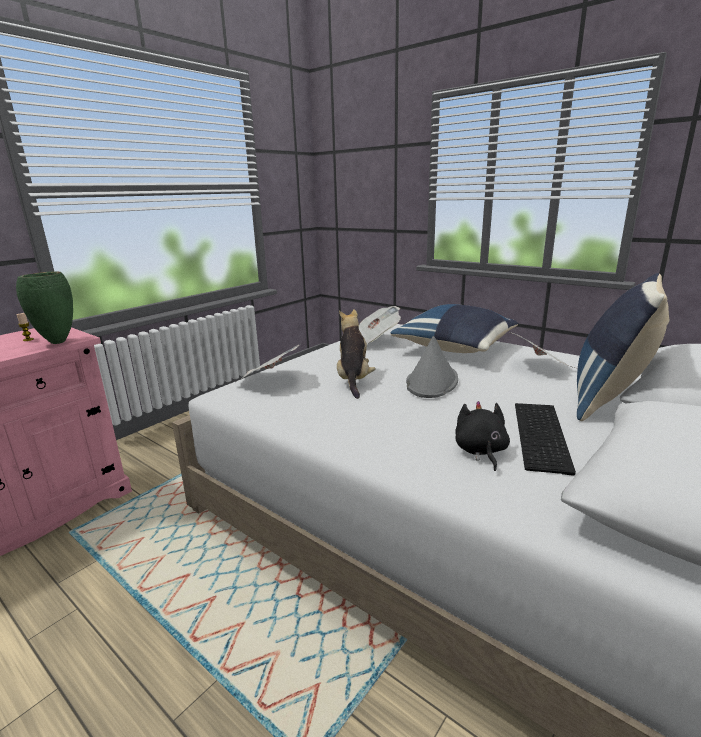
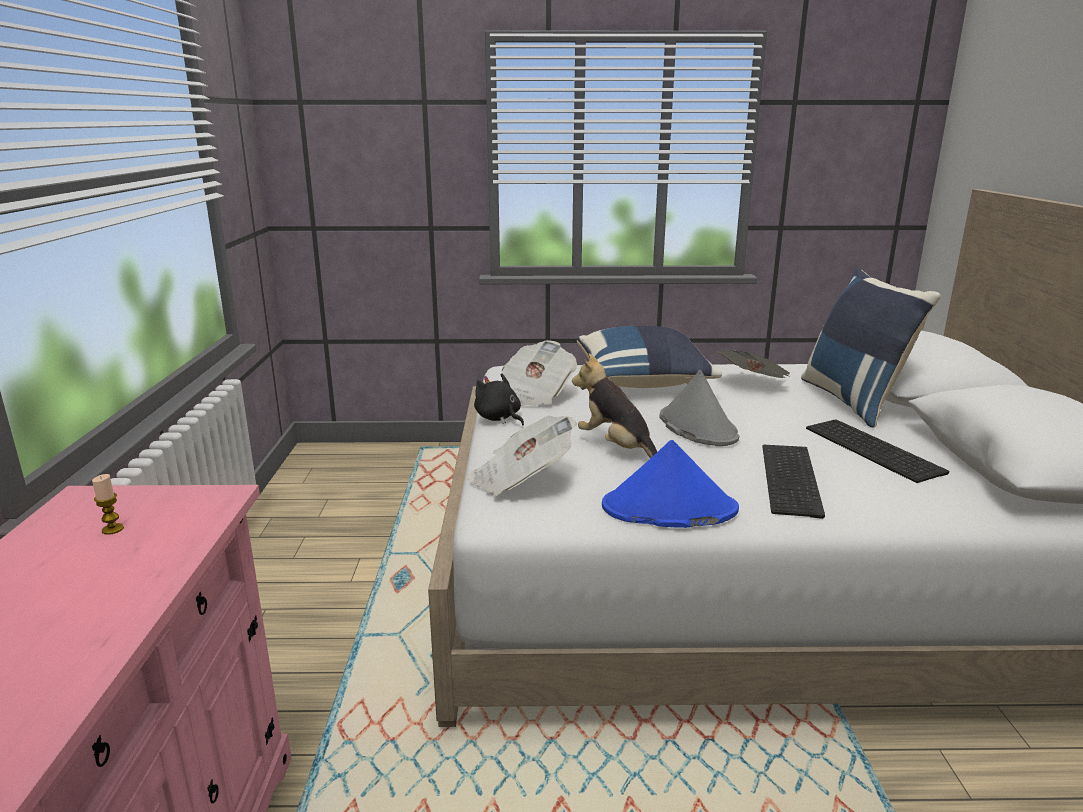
camera: 40 degrees left, 0 degrees up
(57, 342) = (200, 515): green vase -> none
(306, 420) = (668, 509): none -> blue hat
(424, 432) = (793, 480): none -> keyboard
(480, 451) = (863, 480): black plush toy -> black plush toy (499, 418)

